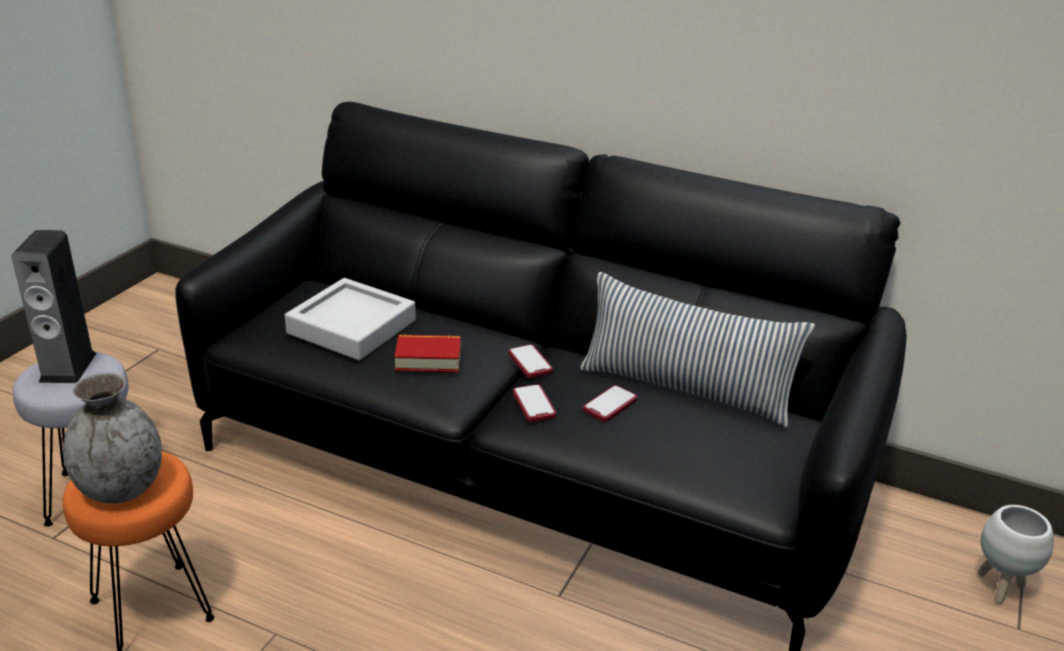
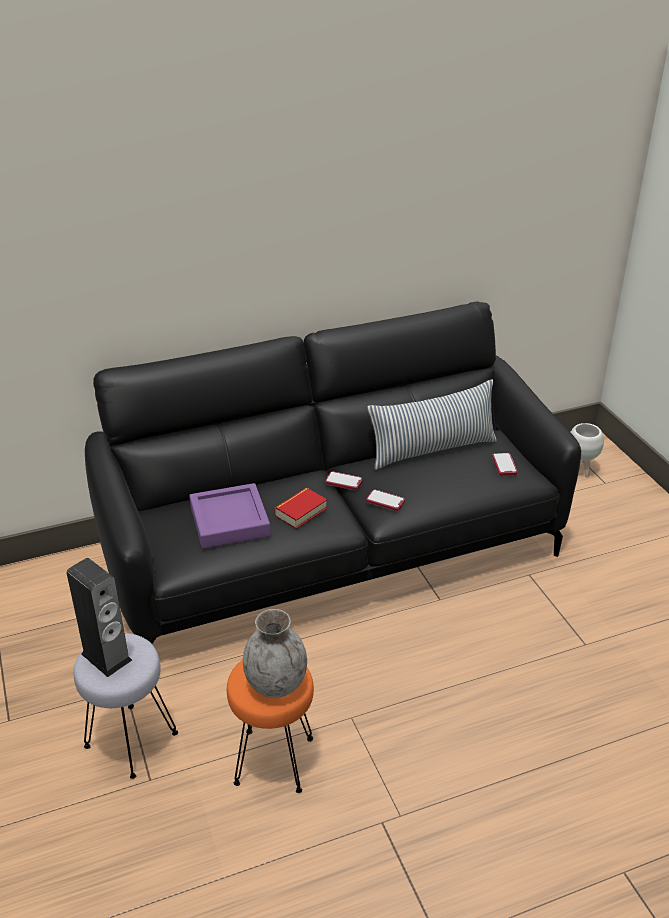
camera: 45 degrees left, 5 degrees up
(352, 327) = (229, 521): grey tray -> purple tray
(610, 405) = (418, 478): phone -> phone (504, 465)

